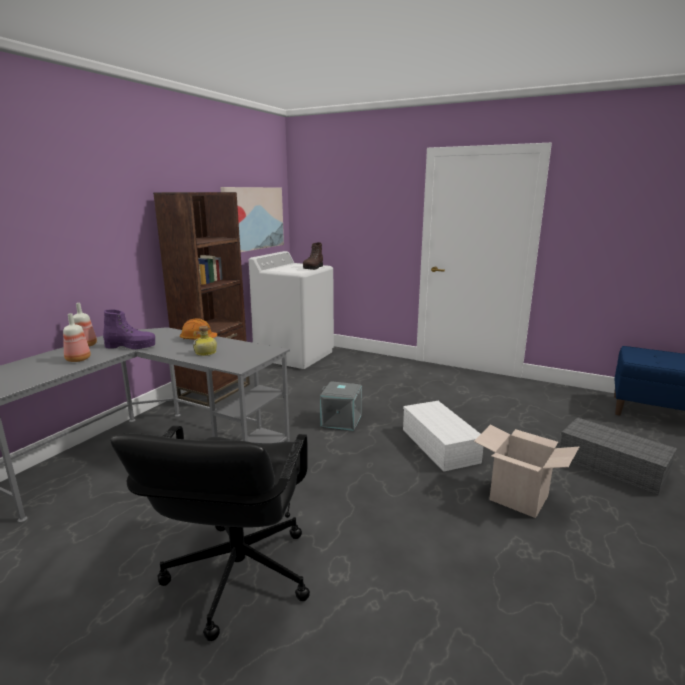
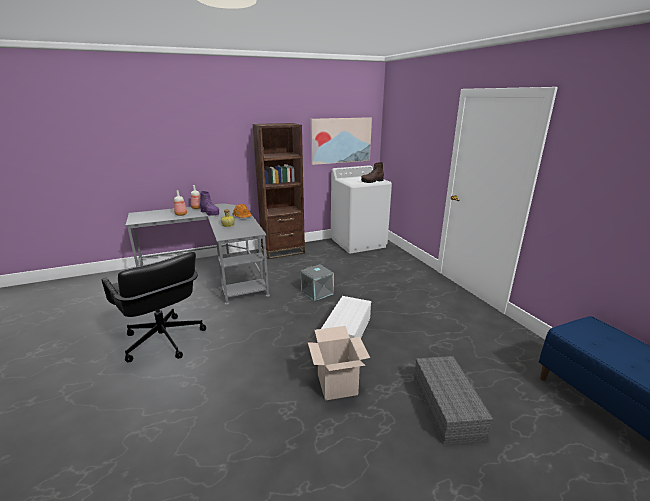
camera: 40 degrees right, 5 degrees up
(237, 575) = (163, 341): black office chair -> black office chair turned 90 degrees counterclockwise

